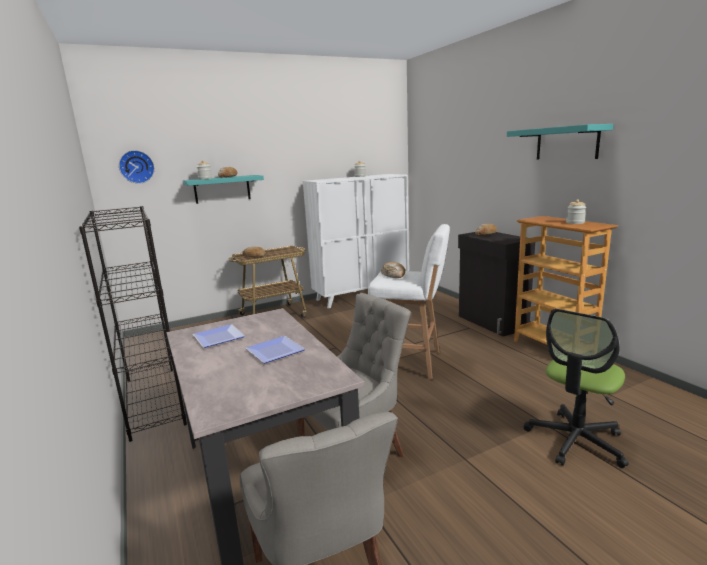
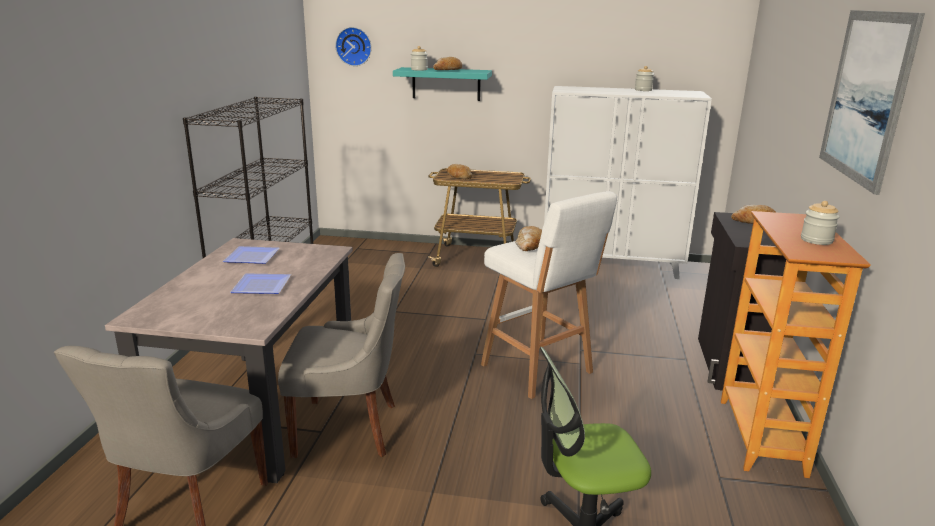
camera: 35 degrees right, 5 degrees up
(566, 143) = (866, 96): turquoise shelf -> picture

